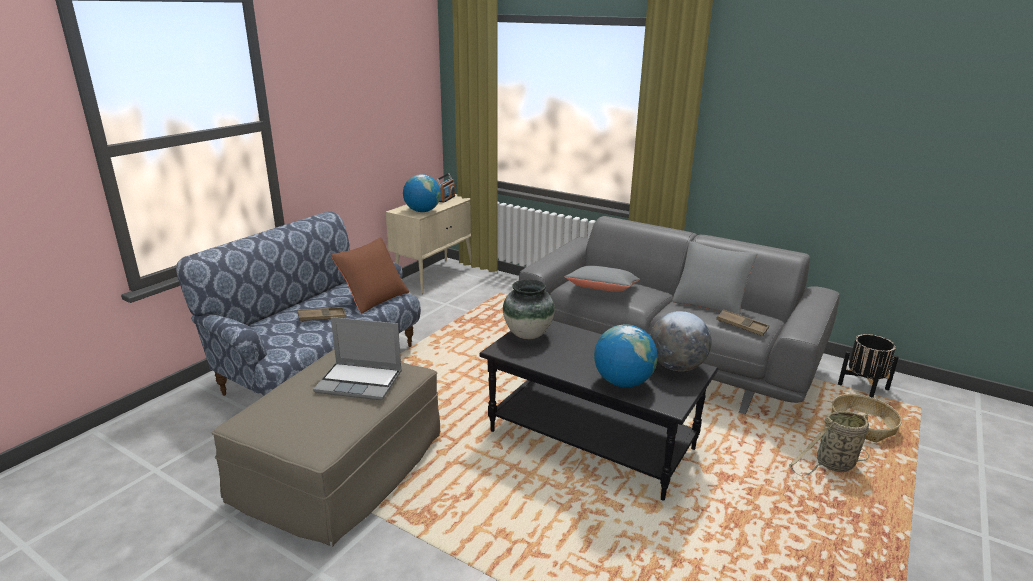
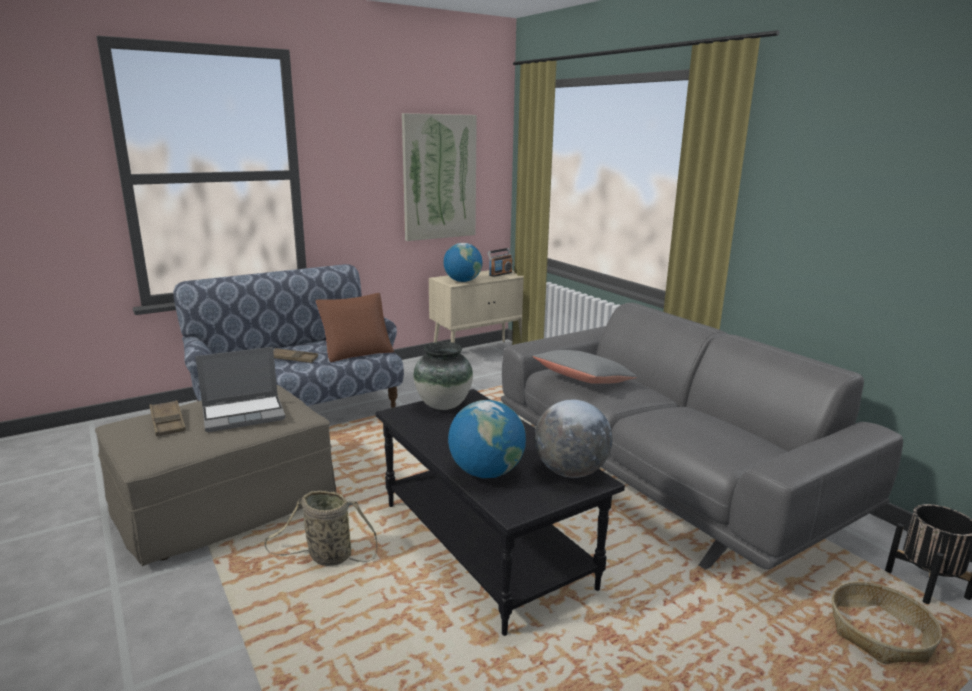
camera: 25 degrees right, 5 degrees down
(360, 382) = (244, 414): laptop -> laptop turned 60 degrees counterclockwise
(387, 112) = (439, 177): none -> picture
(710, 303) = (706, 417): grey pillow -> none
(741, 326) = (716, 449): brown tray -> brown tray (168, 422)
(832, 465) = (782, 671): basket -> basket (326, 556)

